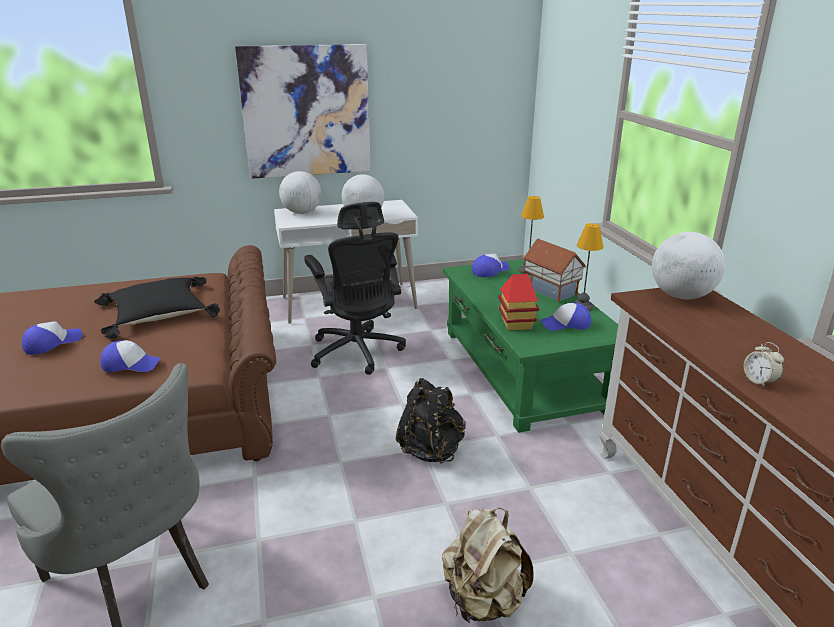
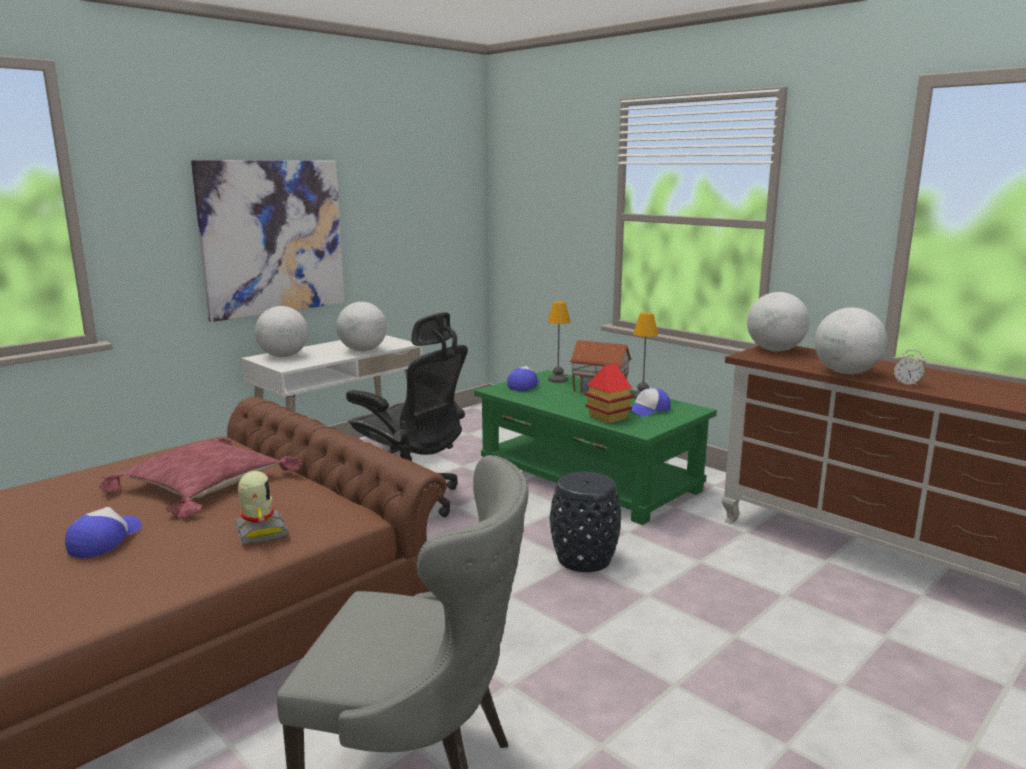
camera: 30 degrees left, 10 degrees down
(131, 364) = (260, 532): cap -> toy robot
(159, 310) = (204, 481): black pillow -> red pillow
(431, 449) = (583, 559): black backpack -> black stool
(483, 600) = (763, 651): beige backpack -> none
(709, 346) = (845, 373): none -> globe

